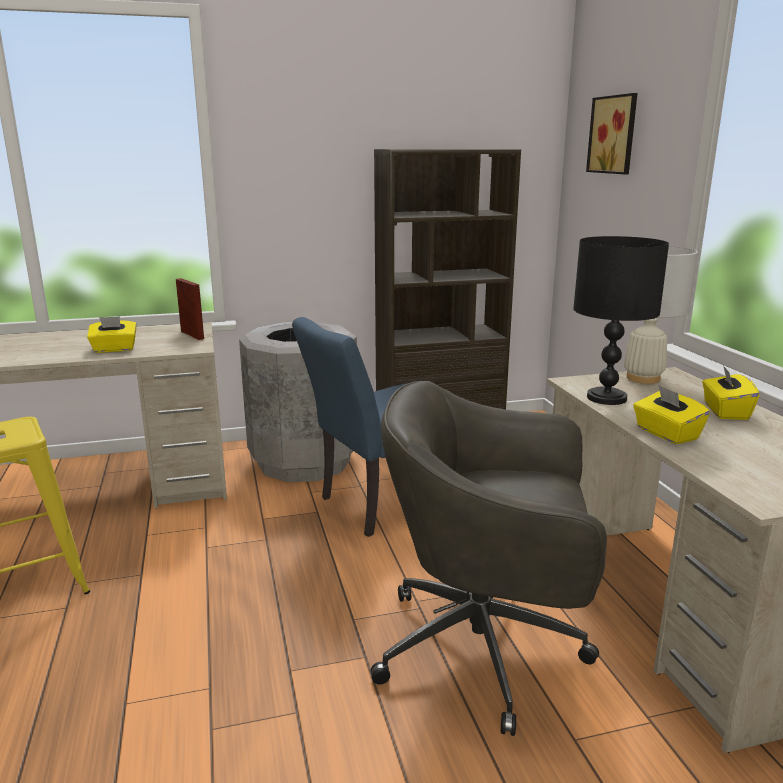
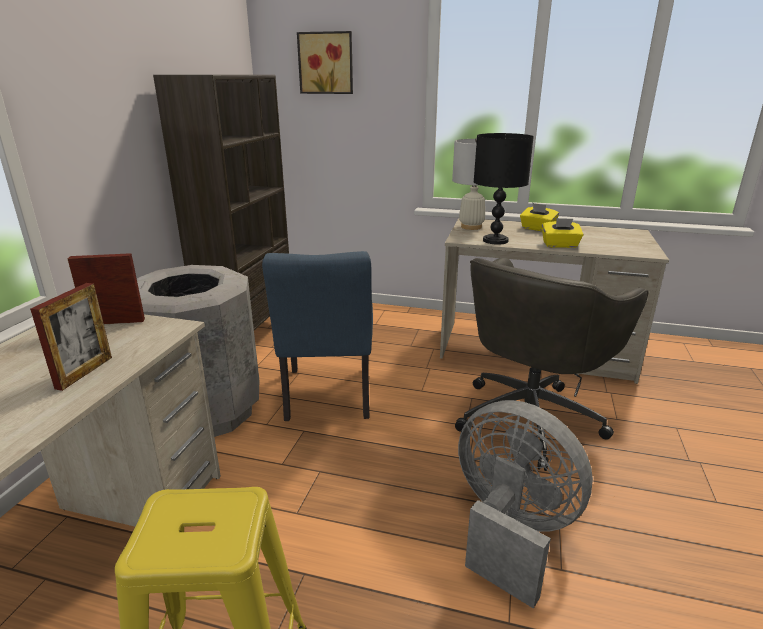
camera: 60 degrees left, 5 degrees up
(114, 349) = (84, 372): yellow tissue box -> picture frame
(252, 677) = (510, 530): none -> grey fan

